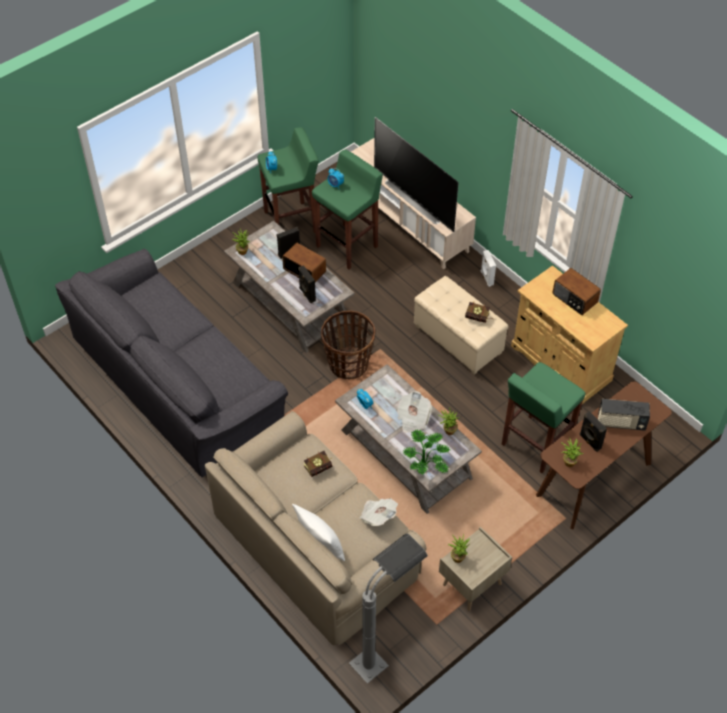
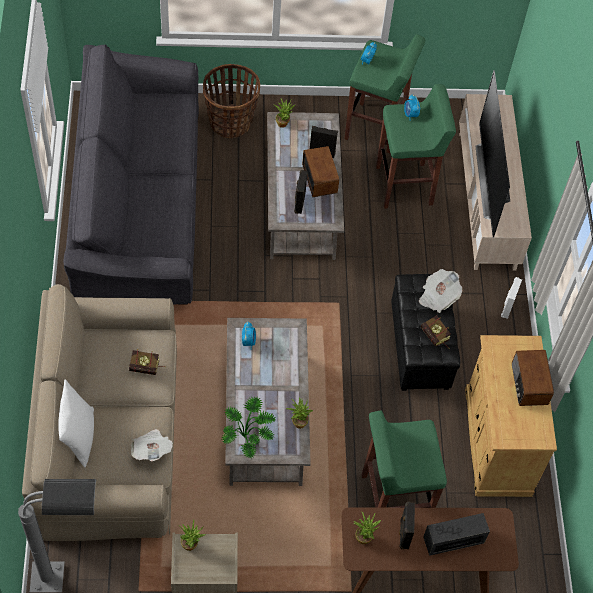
camera: 35 degrees right, 5 degrees up
(348, 364) = (297, 296): basket -> basket (230, 122)
(413, 418) = (278, 386): newspaper -> newspaper (438, 296)
(458, 340) = (420, 347): beige ottoman -> black ottoman
(621, 423) = (453, 540): radio -> radio turned 120 degrees clockwise

